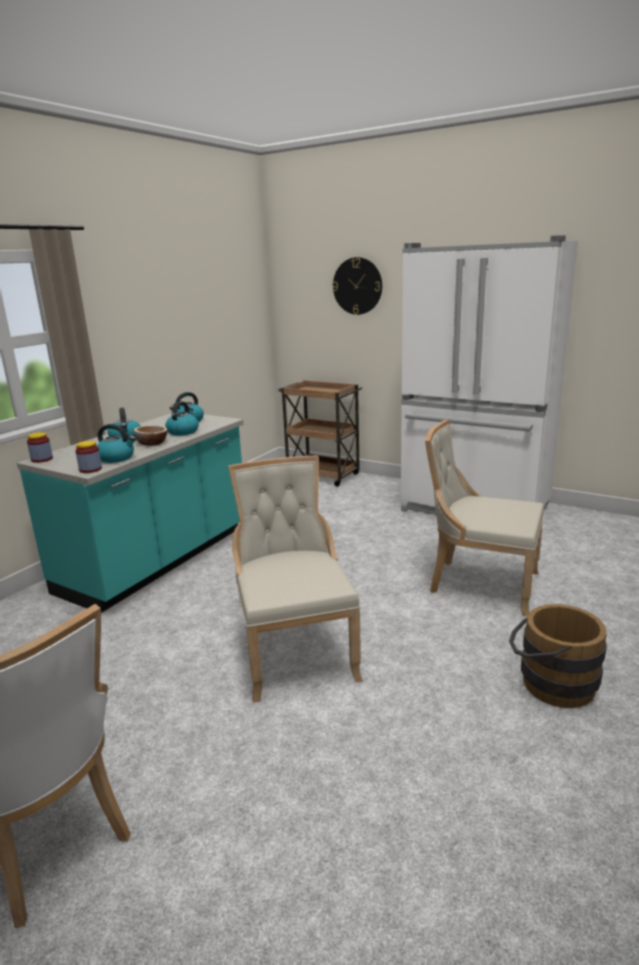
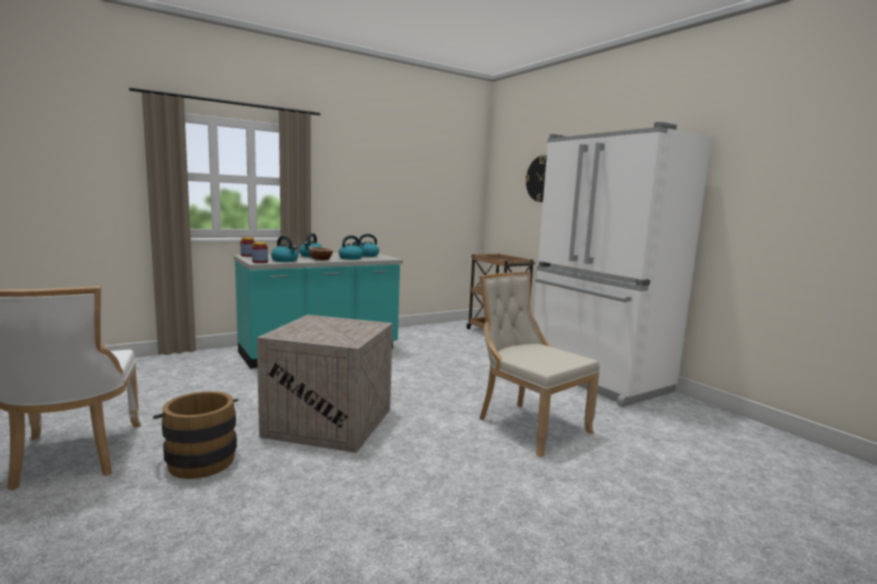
camera: 25 degrees right, 10 degrees down
(295, 652) = (331, 422): beige chair -> crate
(550, 682) = (495, 503): brown bucket -> brown bucket (199, 459)

